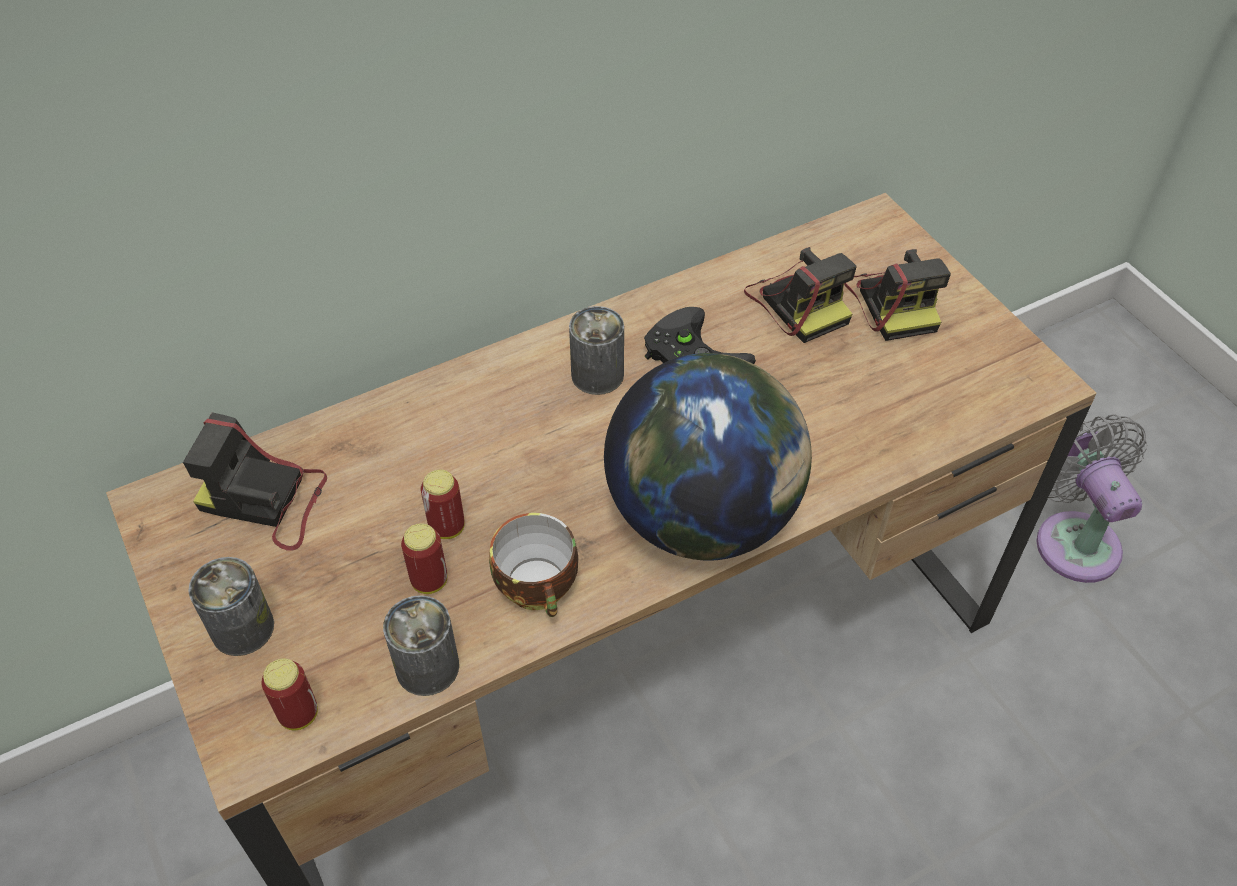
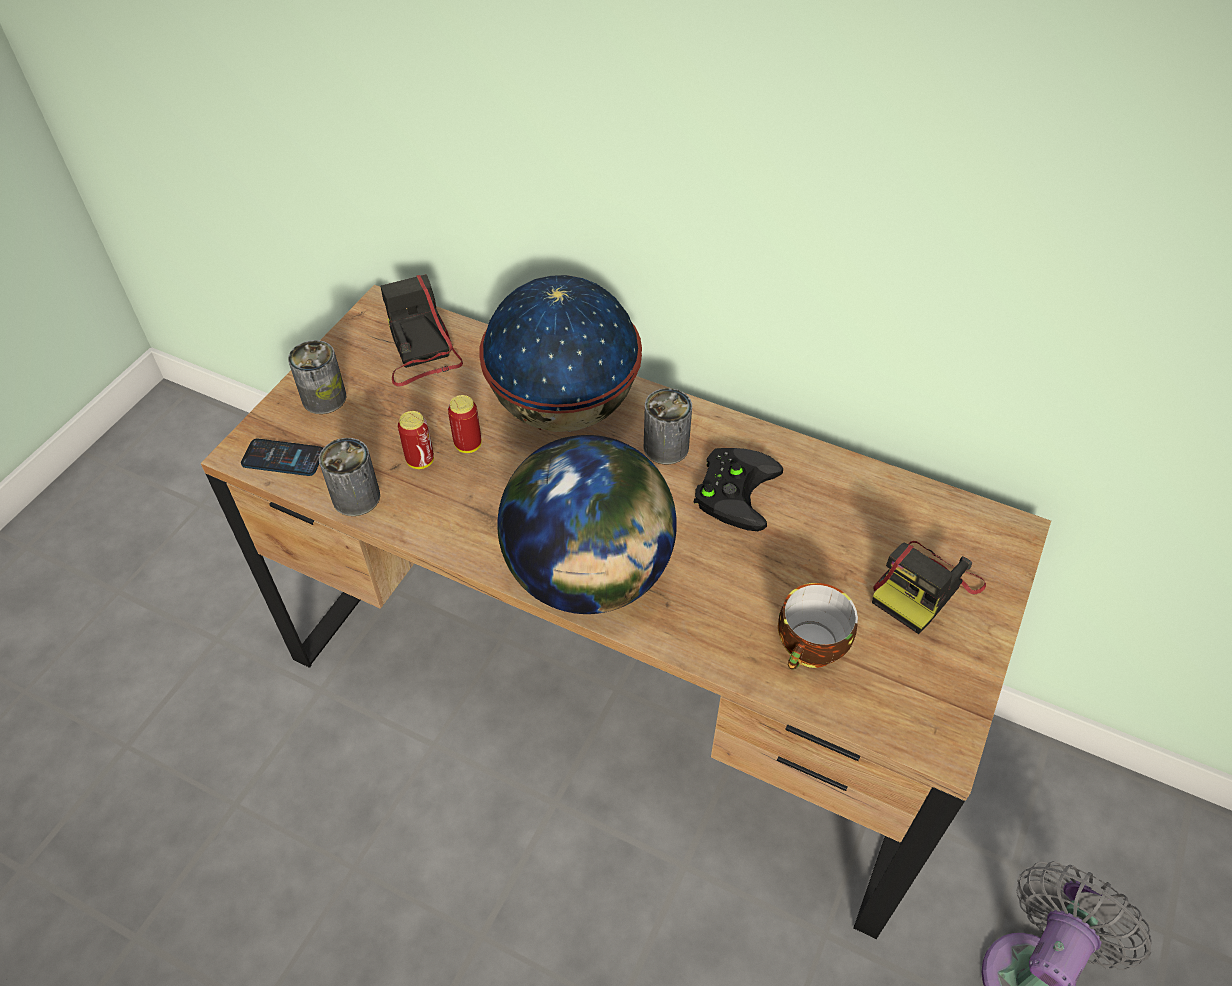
camera: 55 degrees right, 0 degrees up
(299, 714) = (283, 458): can -> phone
(474, 422) = (565, 408): none -> globe
(540, 588) = (457, 519): cup -> cup (811, 649)
(798, 302) = (857, 525): camera -> none

